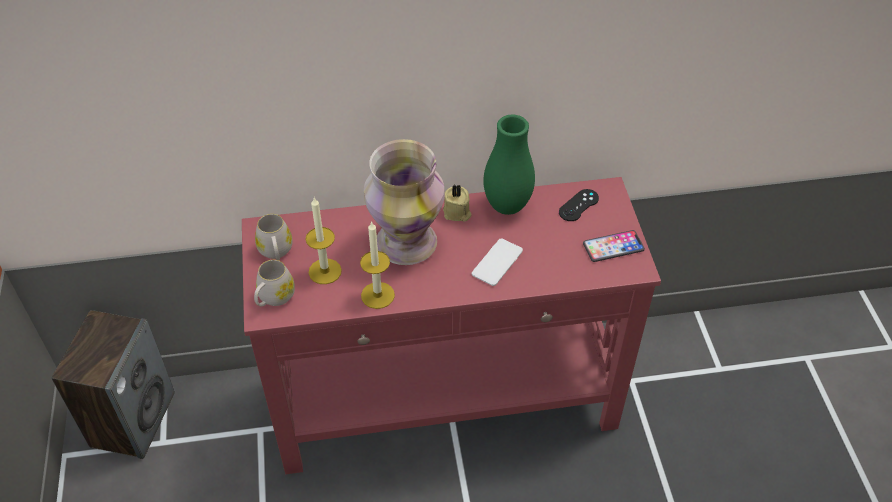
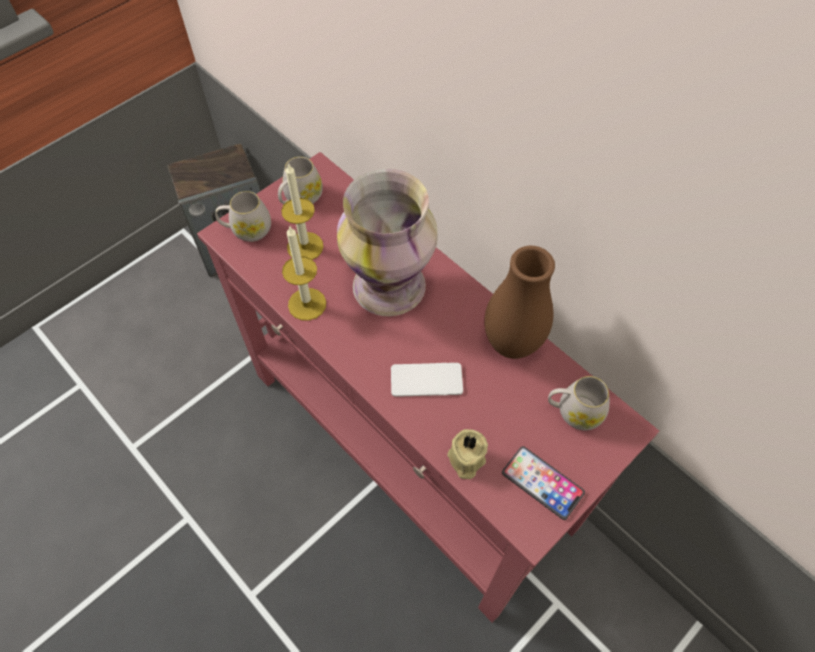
camera: 55 degrees right, 10 degrees up
(457, 213) = (463, 305): beige candle -> beige candle (465, 460)
(507, 206) = (512, 343): green vase -> brown vase
(578, 205) = (574, 411): black game controller -> white mug

